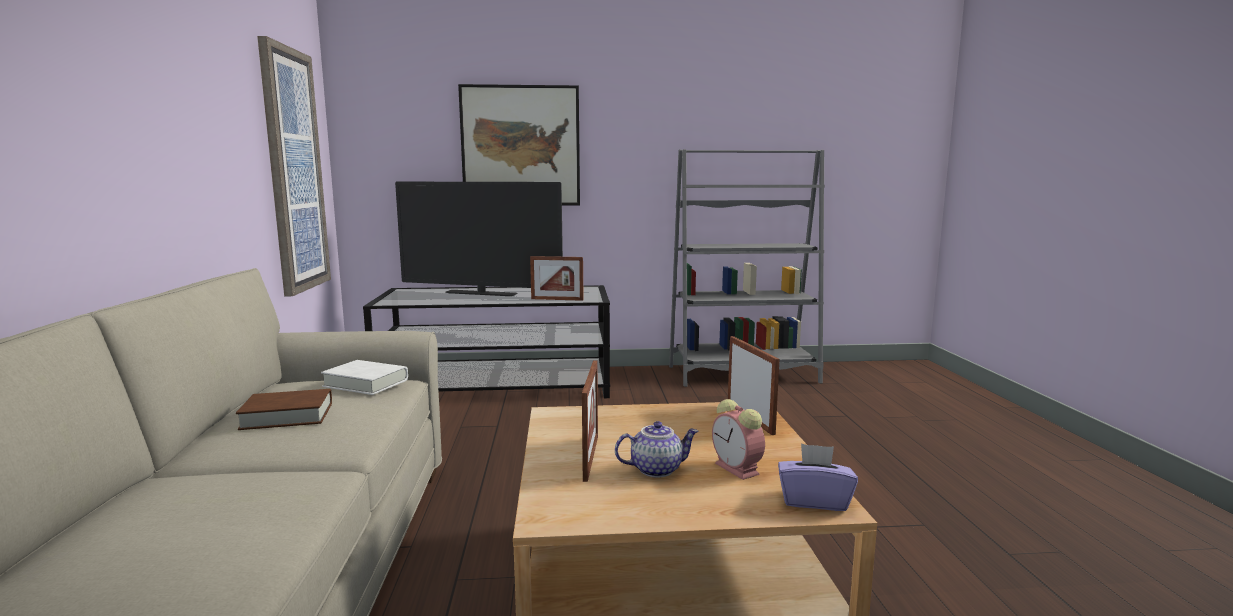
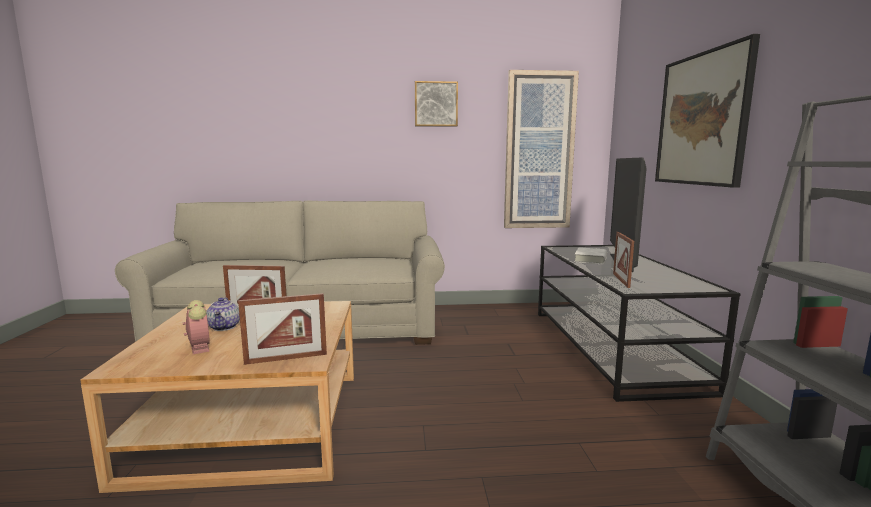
camera: 90 degrees right, 0 degrees up
(196, 75) = (436, 104): none -> picture
(287, 416) = (342, 262): brown book -> none
(366, 383) = (388, 266): white book -> white book (590, 259)
(738, 469) = (199, 347): alarm clock -> alarm clock turned 90 degrees clockwise
(814, 500) = (131, 364): purple tissue box -> none

